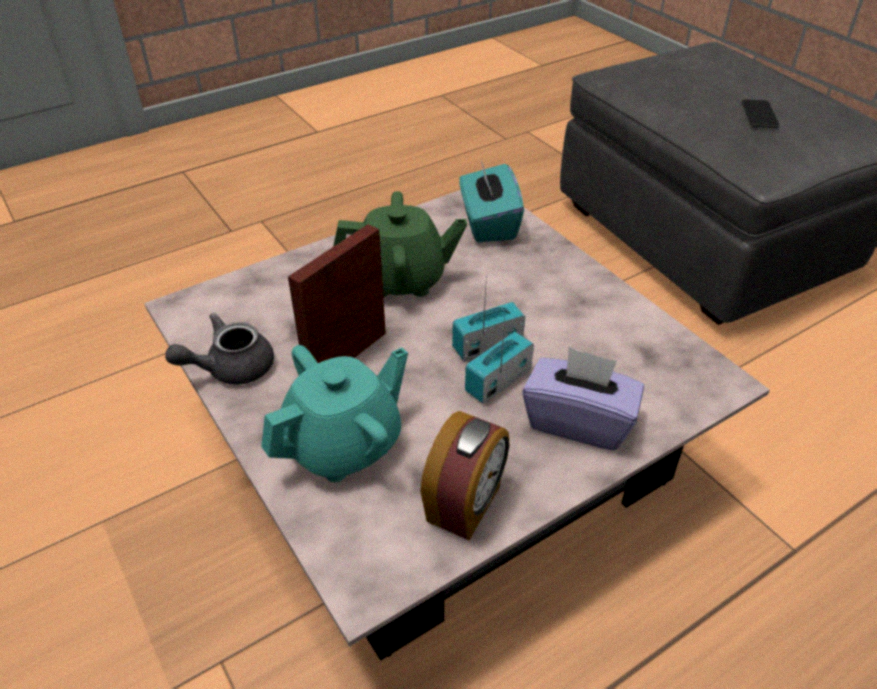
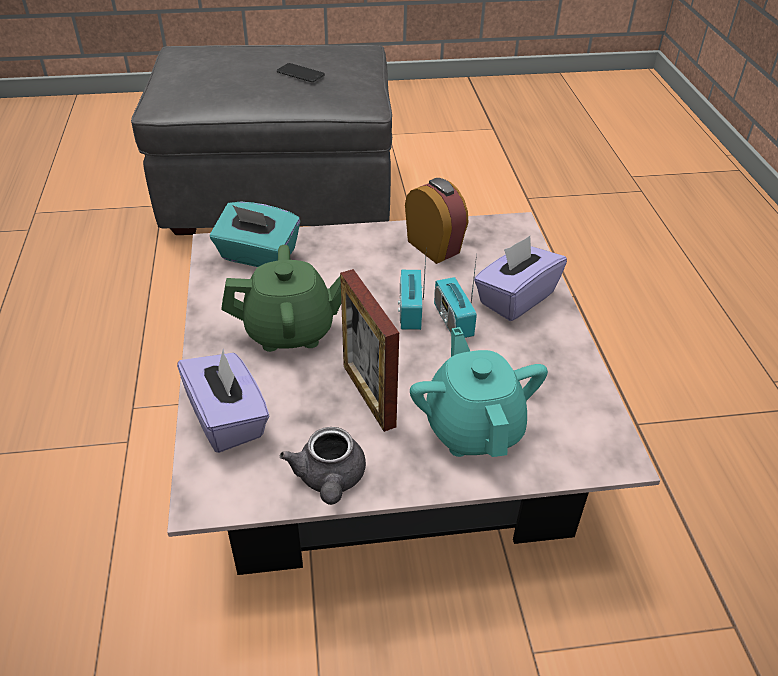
camera: 65 degrees left, 0 degrees up
(272, 286) = (228, 419): none -> purple tissue box
(400, 279) = (290, 331): green teapot -> green teapot turned 60 degrees clockwise
(465, 505) = (565, 380): alarm clock -> alarm clock (434, 246)

